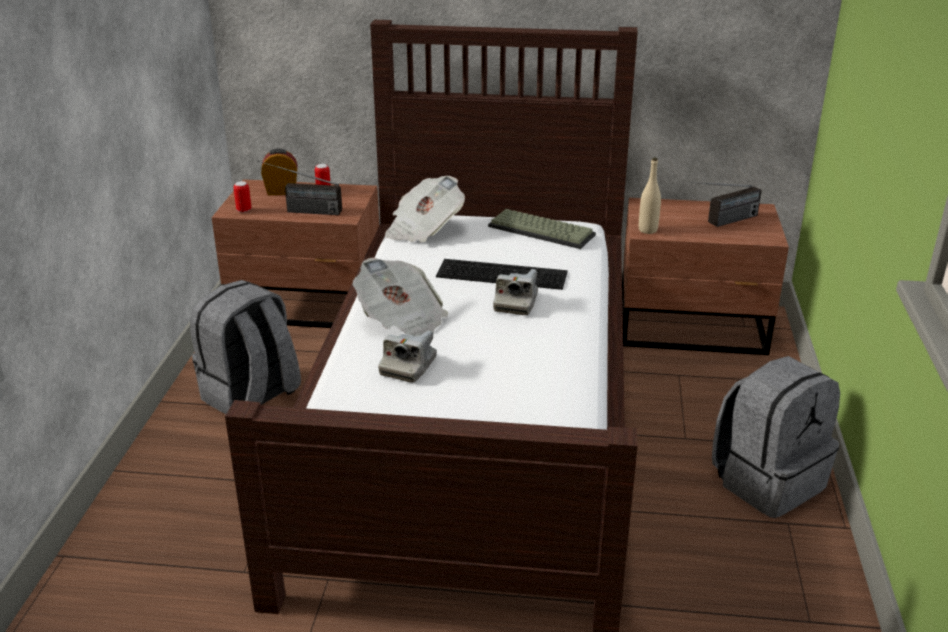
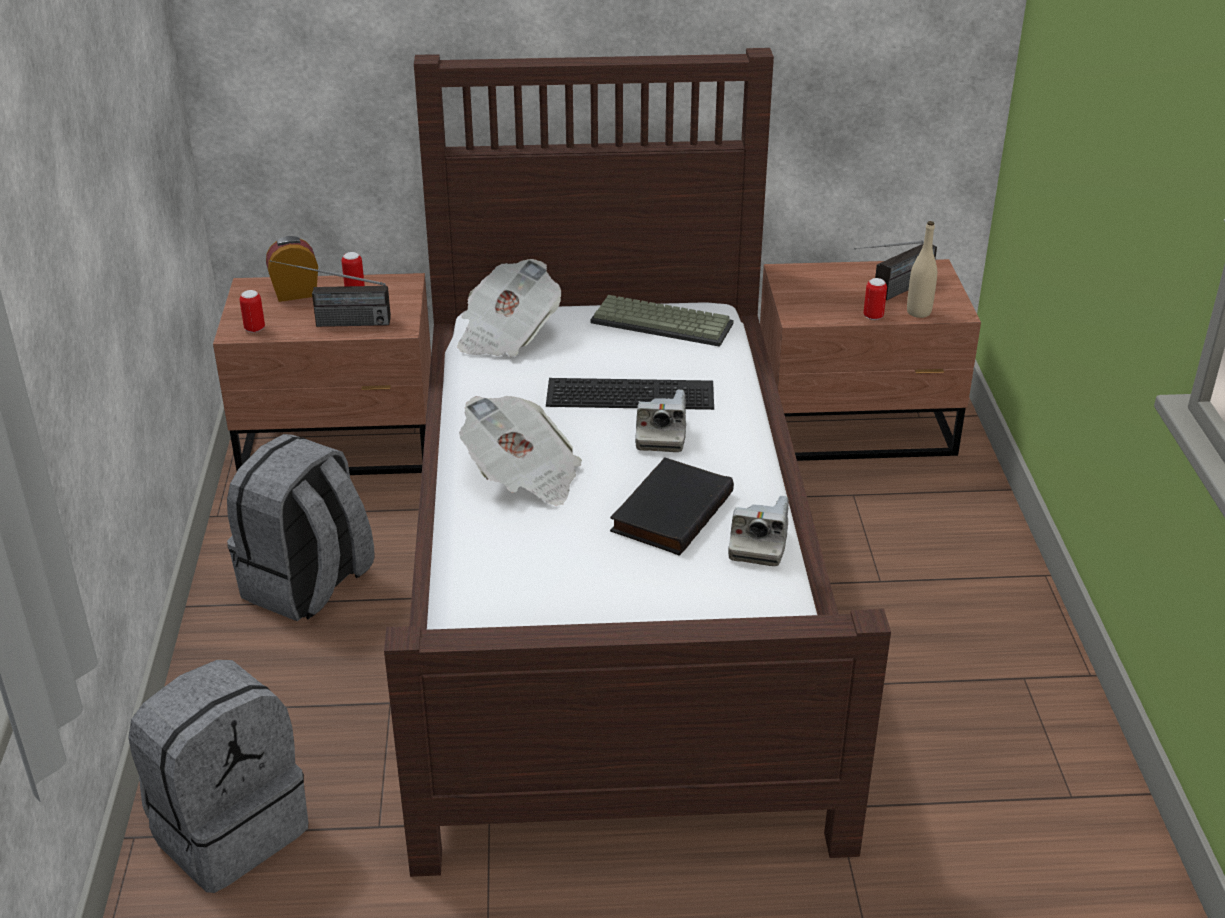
camera: 10 degrees left, 5 degrees up
(408, 366) = (553, 541): camera -> camera (758, 543)
(505, 354) = (670, 511): none -> black book
(647, 230) = (801, 313): beige bottle -> beige bottle (918, 312)
(703, 236) = (873, 316): none -> can
(767, 481) = (989, 626): grey backpack -> grey backpack (228, 828)

